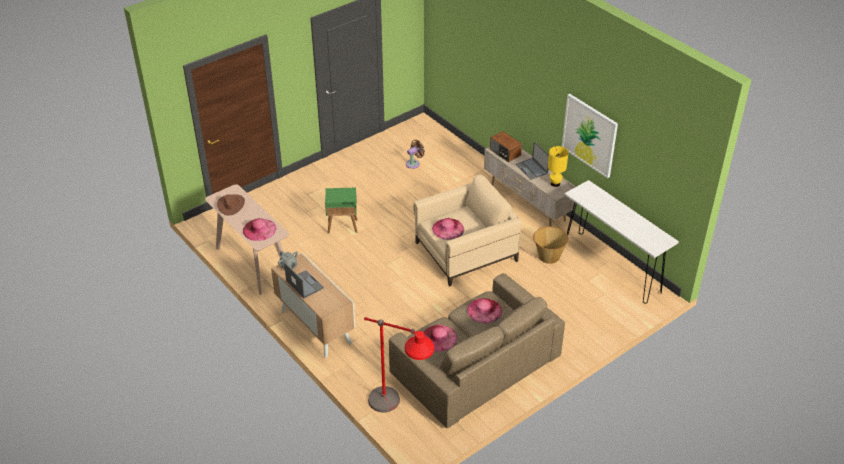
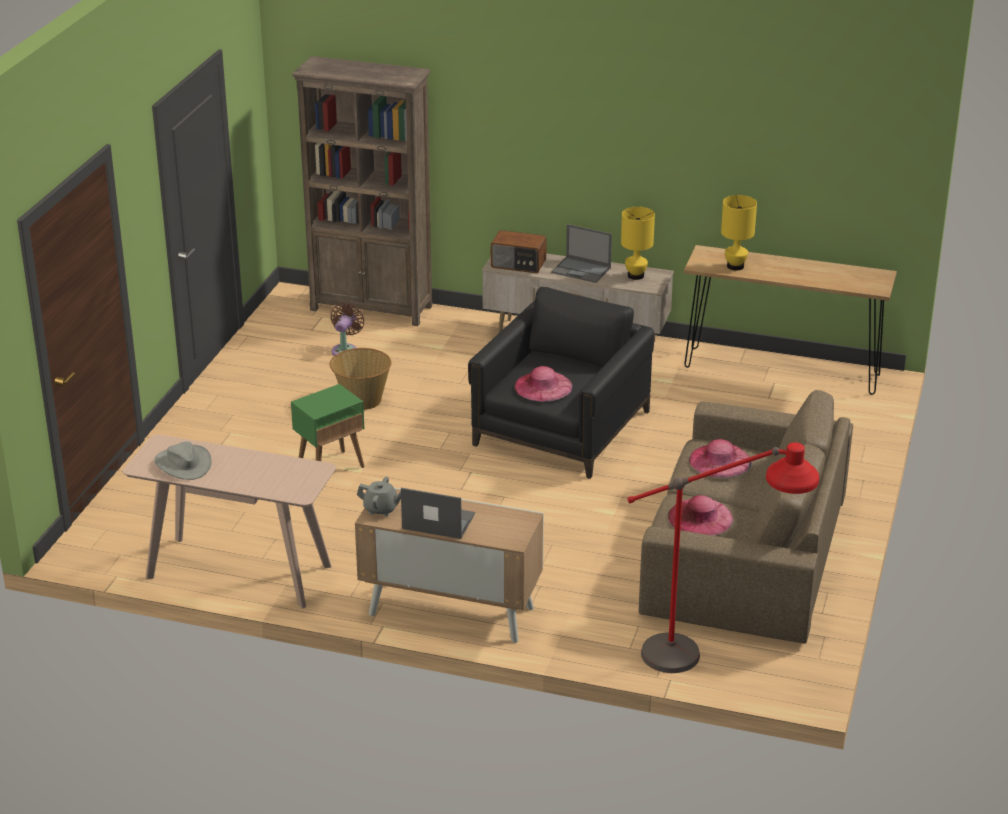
camera: 35 degrees left, 10 degrees down
(231, 205) = (183, 464): brown hat -> grey hat
(259, 229) = (277, 477): pink hat -> none
(449, 144) = (372, 308): none -> brown bookcase
(465, 252) = (561, 429): beige armchair -> black armchair
(548, 256) = (683, 389): basket -> basket (362, 400)
(589, 135) = (685, 166): picture -> none
(593, 202) = (735, 266): none -> yellow table lamp
(611, 267) = (781, 371): white console table -> brown console table

